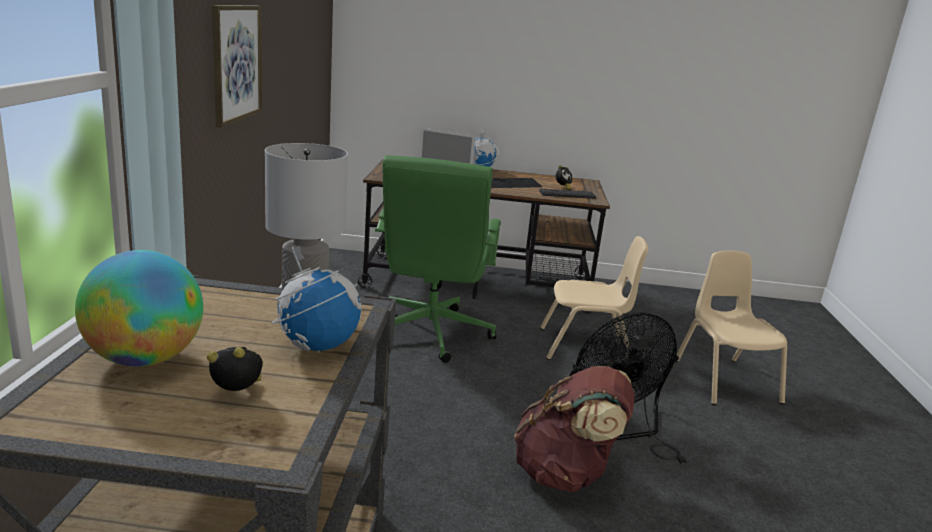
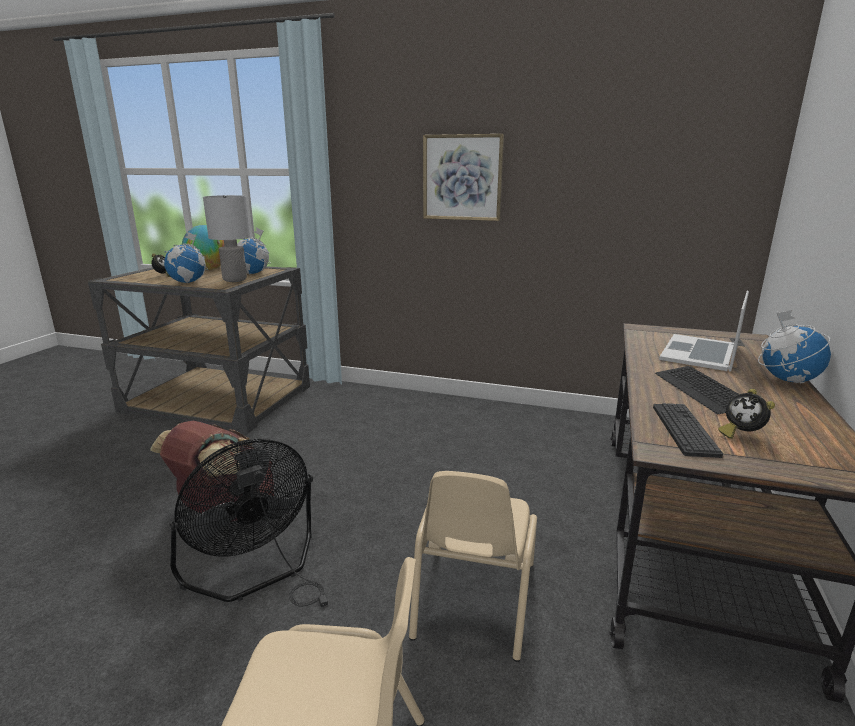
camera: 105 degrees right, 0 degrees up
(215, 305) = (253, 273): none -> globe
(431, 331) = (506, 475): green office chair -> none
(624, 429) = (265, 573): black fan -> black fan turned 120 degrees counterclockwise

